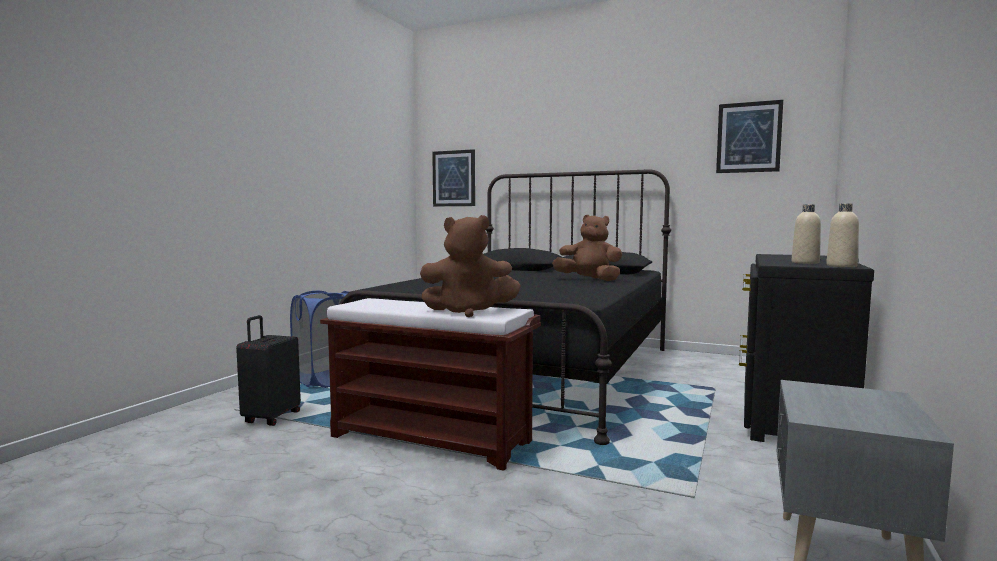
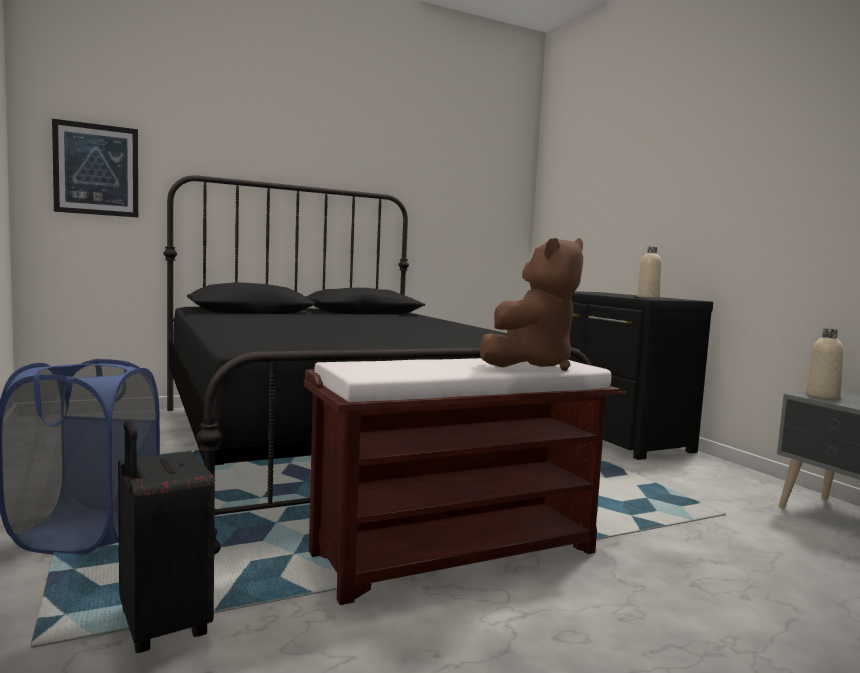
camera: 50 degrees left, 0 degrees up
(589, 280) = (412, 321): brown plush toy -> none
(748, 137) = (473, 175): picture -> none
(841, 266) = (686, 299): beige bottle -> beige bottle (822, 396)

